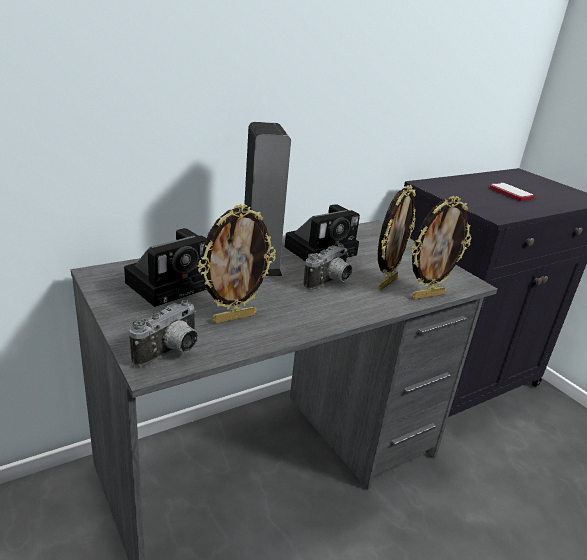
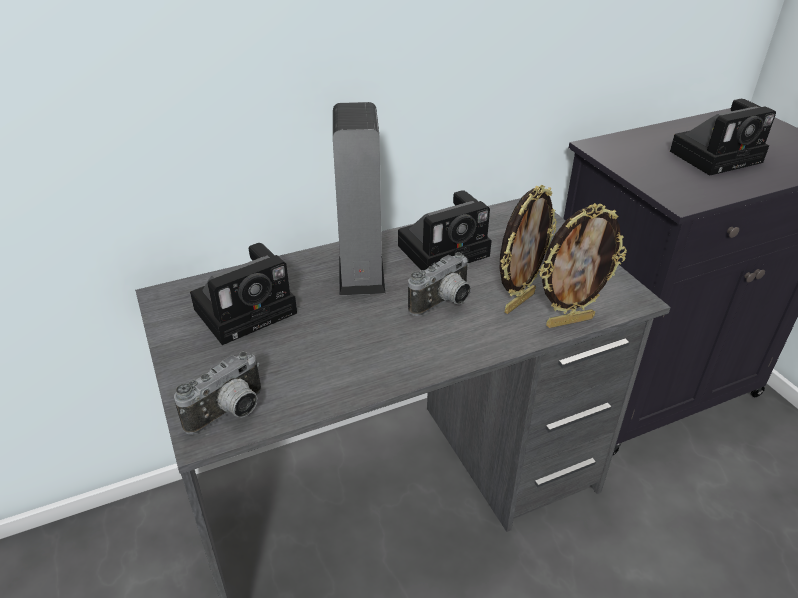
camera: 10 degrees right, 10 degrees up
(234, 317) = (313, 360): picture frame -> none
(510, 193) = (718, 156): phone -> camera

